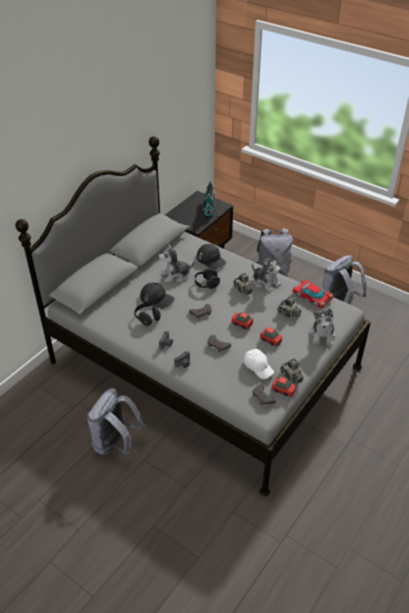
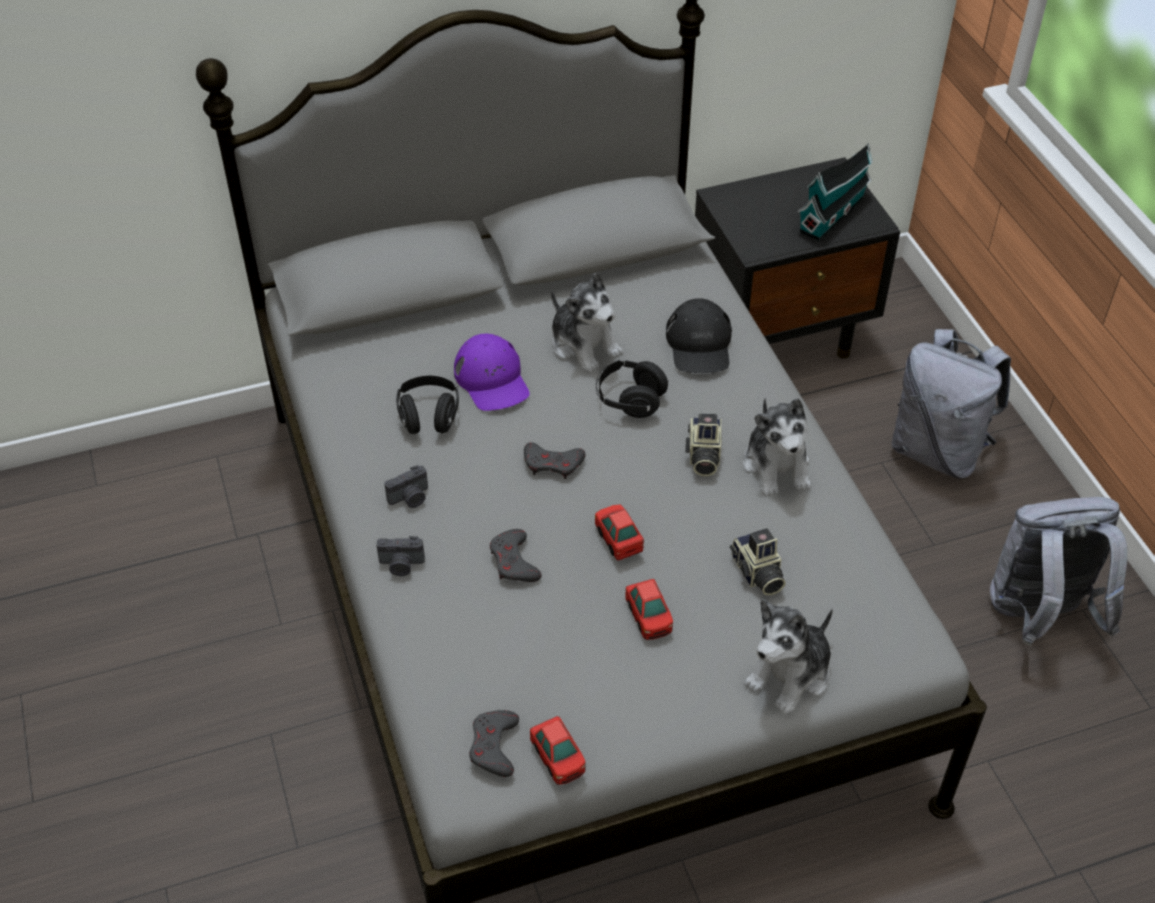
camera: 35 degrees right, 5 degrees up
(116, 444) = (248, 665): grey backpack -> none
(157, 298) = (492, 379): black cap -> purple cap
(176, 275) = (584, 345): plush toy -> plush toy turned 150 degrees counterclockwise
(258, 367) = (552, 666): white cap -> none
(291, 376) = (609, 736): camera -> none
(312, 296) = (860, 560): toy car -> none

